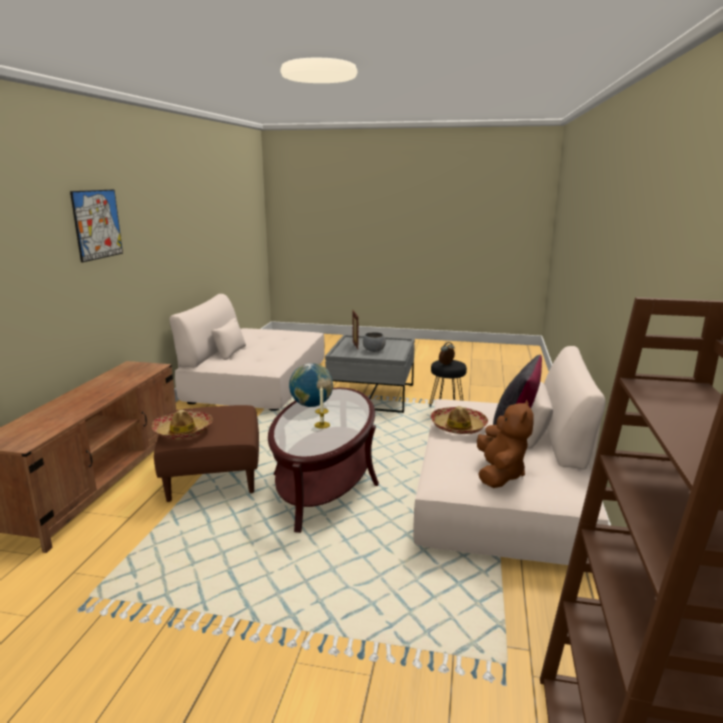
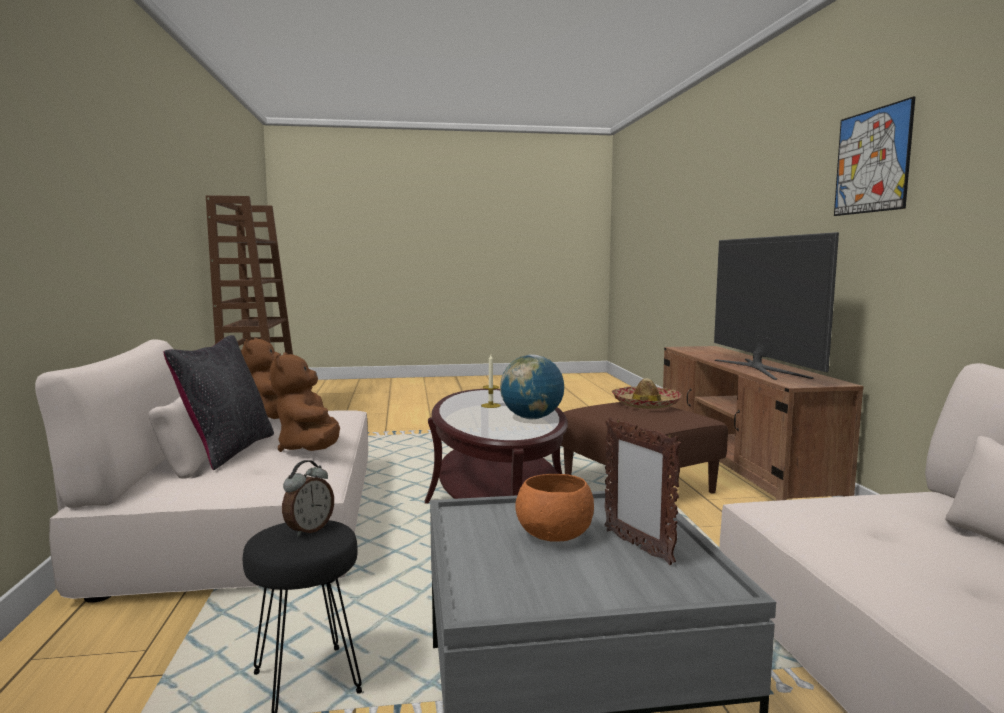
camera: 160 degrees right, 10 degrees down
(112, 385) = (760, 369): none -> television
(373, 350) = (554, 535): grey bowl -> orange bowl
(458, 426) = (310, 449): hat -> brown plush toy

